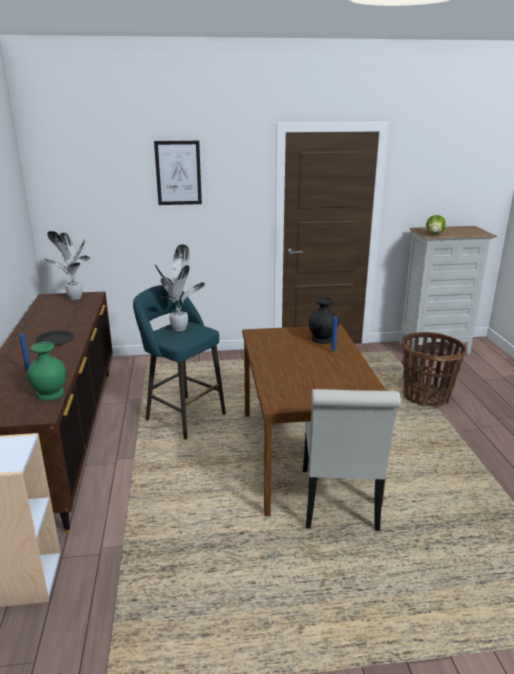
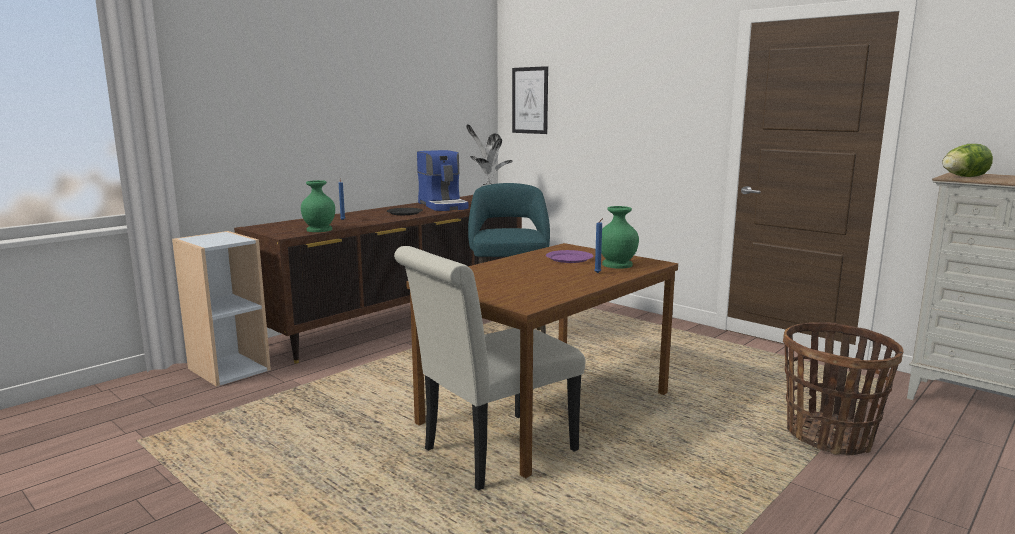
camera: 50 degrees right, 10 degrees down
(60, 318) = (444, 206): none -> coffee machine
(178, 173) = (623, 79): picture -> picture (530, 100)
(180, 328) = (513, 230): potted plant -> none
(286, 344) = (569, 258): none -> purple plate
(321, 339) = (616, 264): black vase -> green vase

